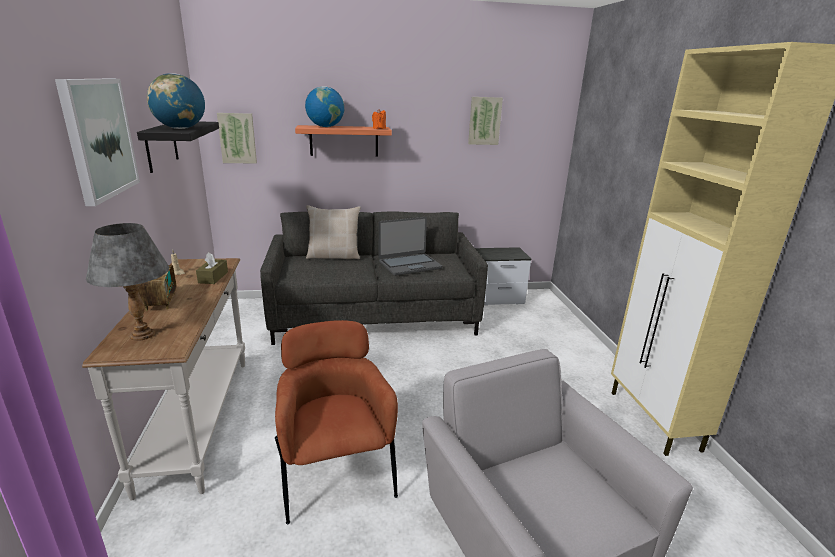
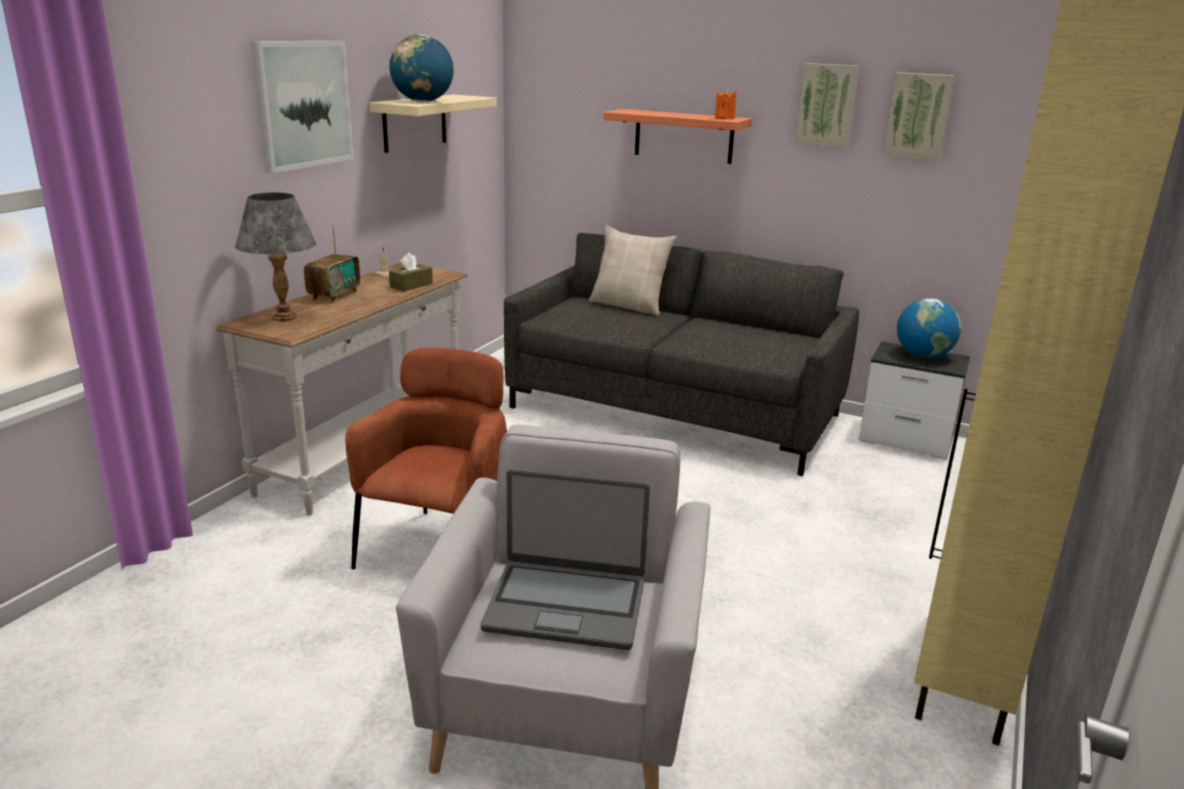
camera: 35 degrees right, 0 degrees up
(161, 145) = (414, 122): black shelf -> beige shelf
(237, 138) = (547, 123): picture -> picture (827, 105)
(325, 127) = (651, 112): globe -> globe (923, 356)
(409, 265) = (719, 336): laptop -> laptop (566, 605)

